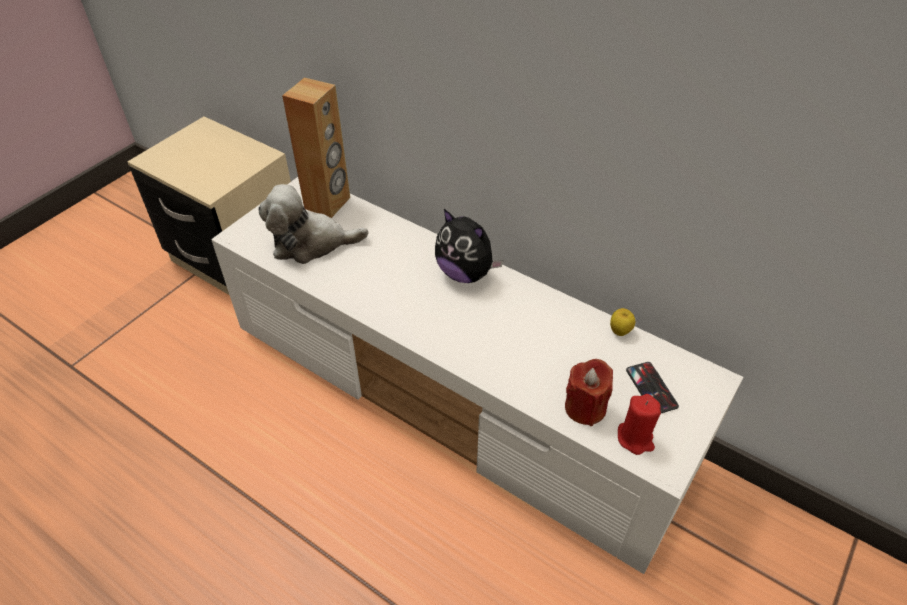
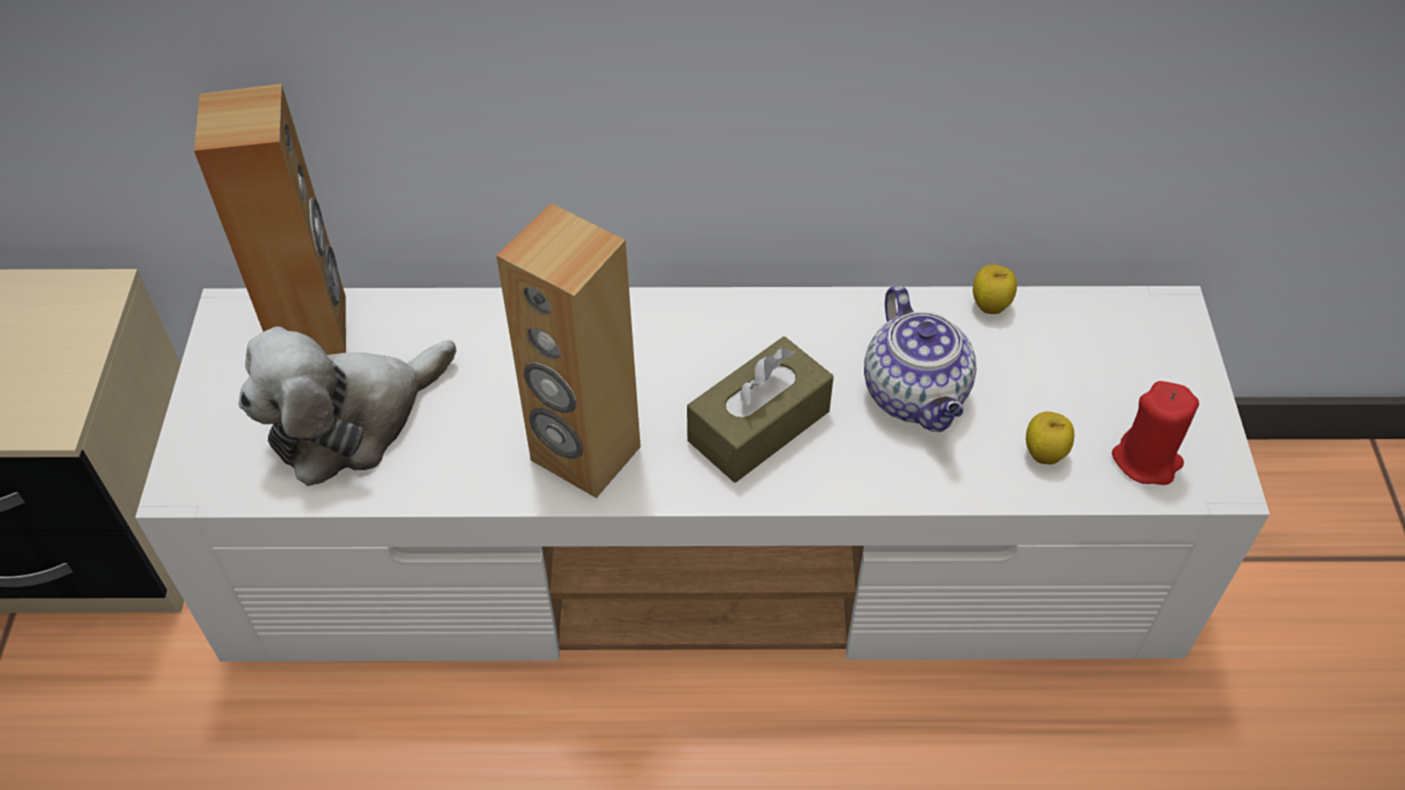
camera: 35 degrees left, 5 degrees up
(384, 300) = (584, 454): none -> brown speaker
(464, 326) = (759, 426): none -> brown tissue box
(465, 273) = (679, 333): plush toy -> none
(547, 351) = (917, 396): none -> teapot
(585, 407) = (1044, 454): red candle -> apple
(651, 388) = (1104, 371): phone -> none

